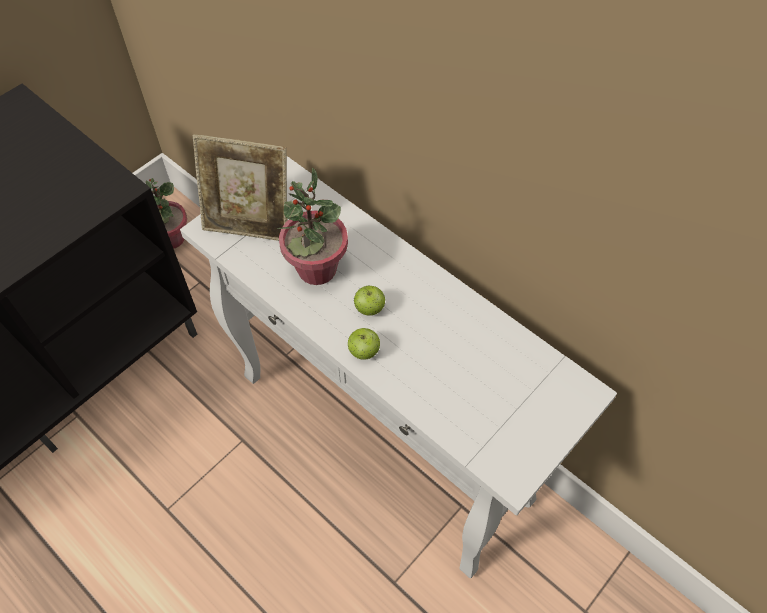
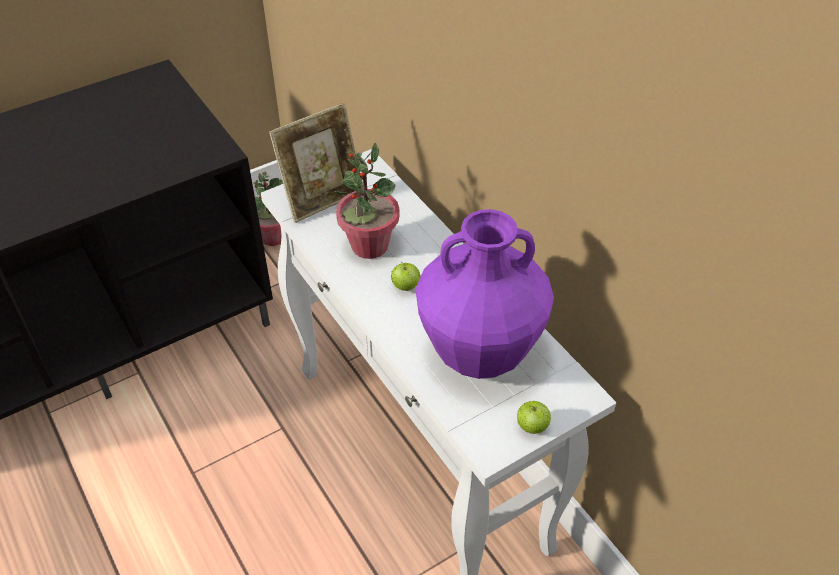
camera: 15 degrees right, 10 degrees down
(249, 223) = (323, 198): picture frame -> picture frame turned 60 degrees counterclockwise
(364, 352) = (388, 319): apple -> apple (532, 427)
(468, 370) = (479, 354): none -> purple vase

